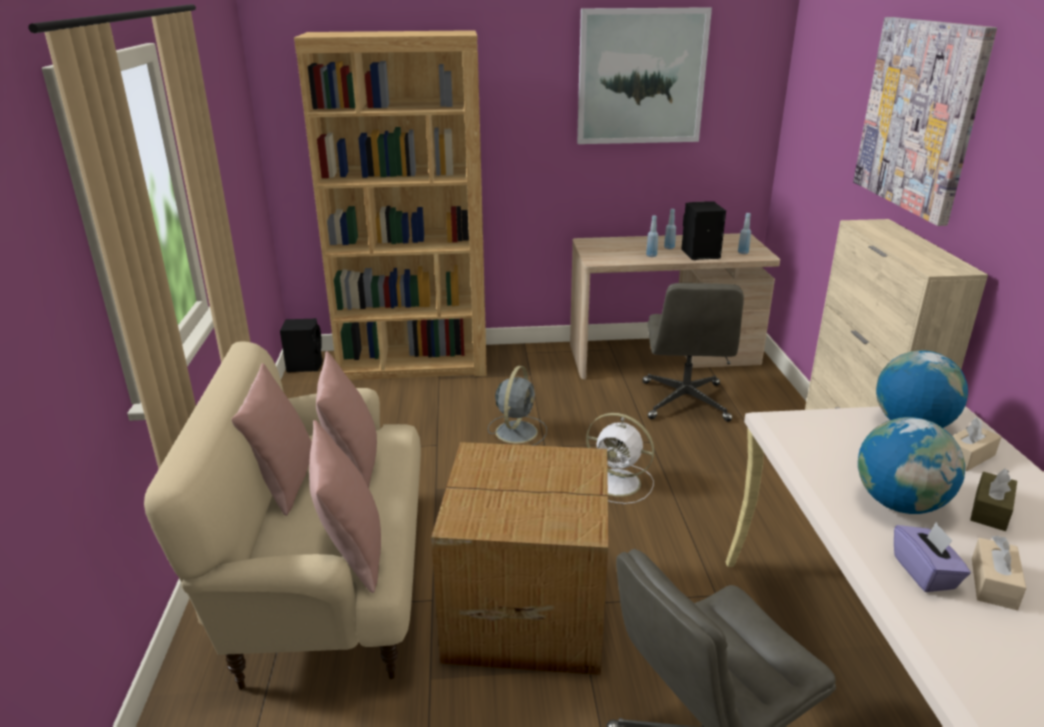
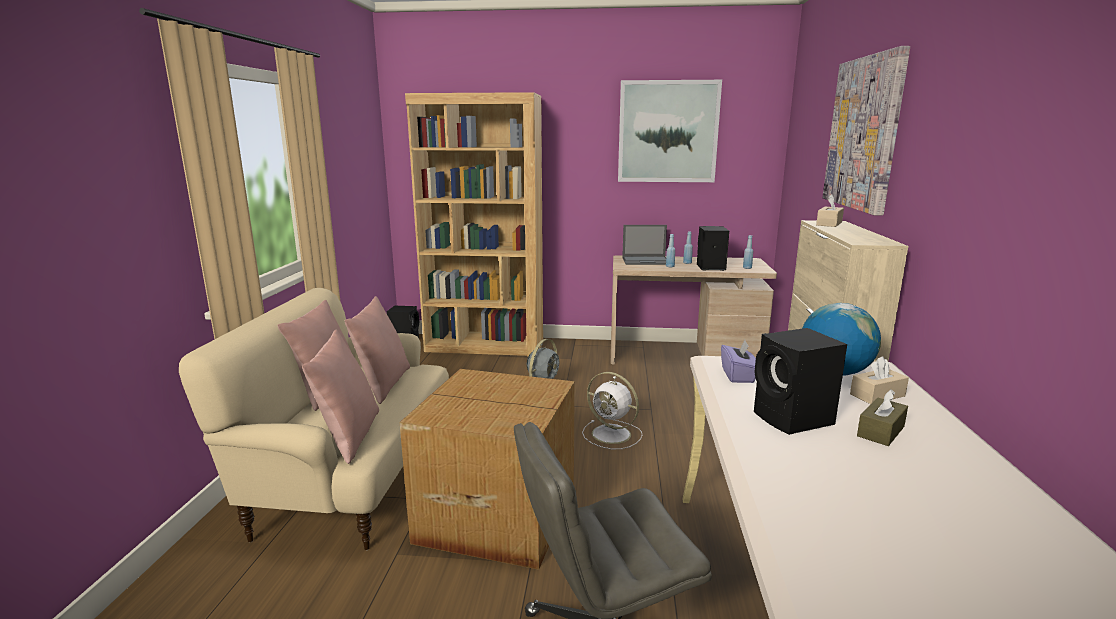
camera: 10 degrees right, 10 degrees down
(618, 247) = (646, 261): none -> laptop
(685, 402) = (690, 385): grey office chair -> none
(899, 504) = (794, 420): globe -> black speaker
(924, 573) = (791, 466): purple tissue box -> purple tissue box (738, 376)
(993, 583) = (856, 480): beige tissue box -> beige tissue box (829, 224)

